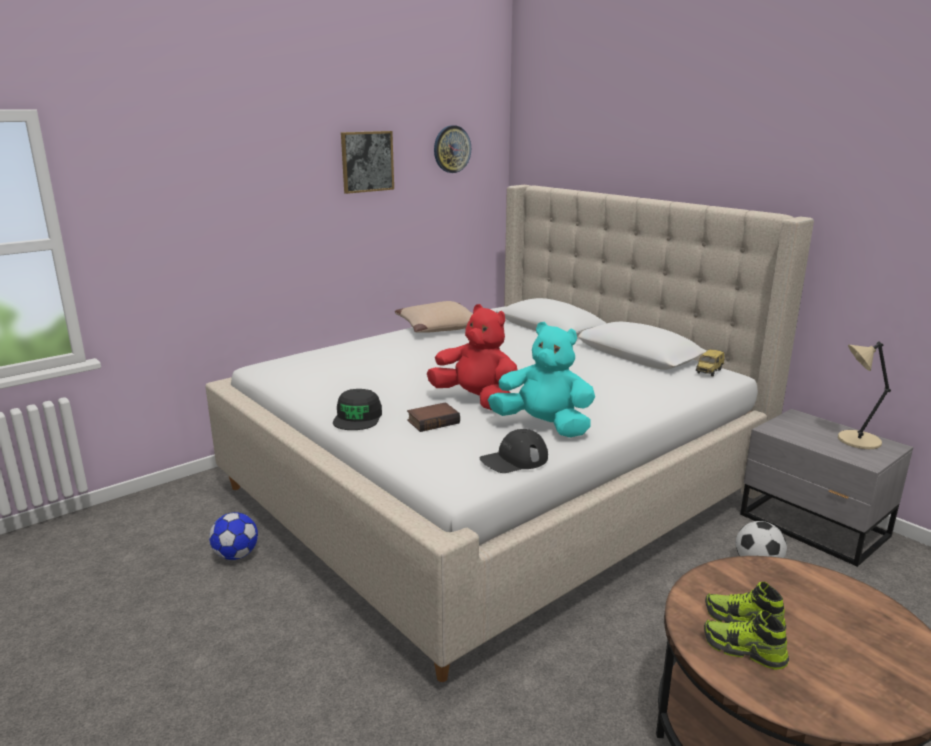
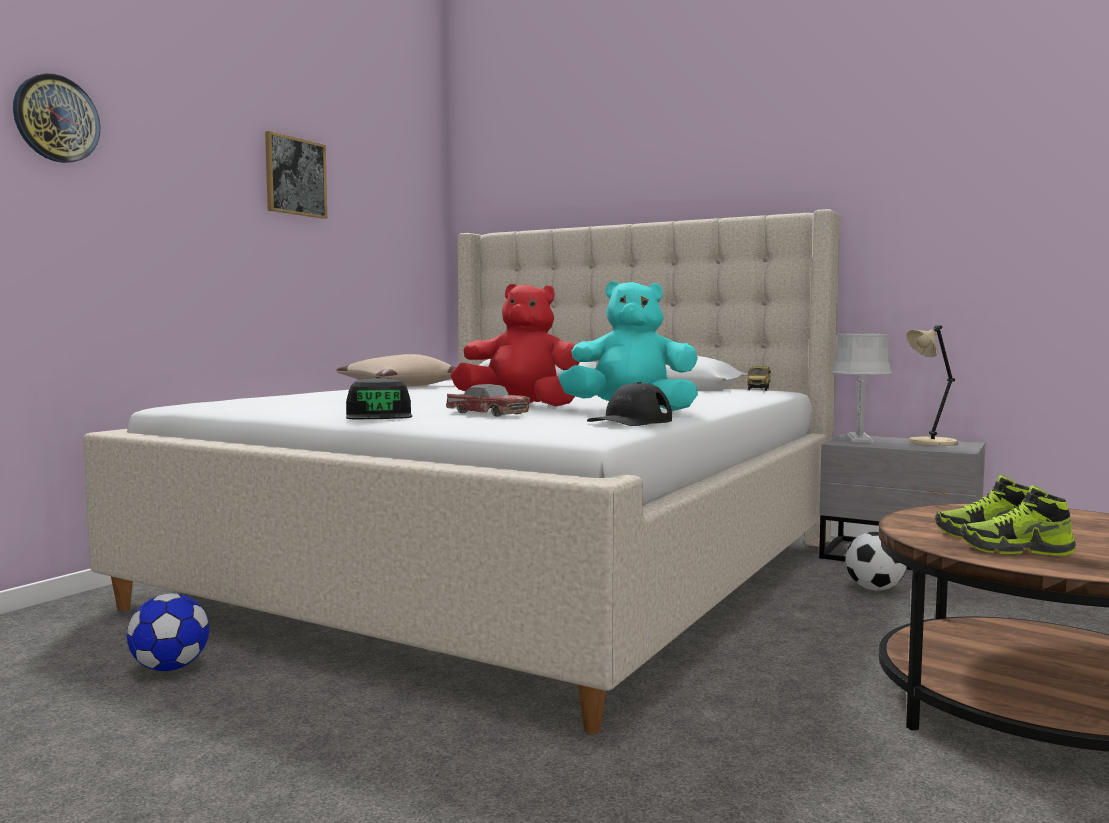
camera: 20 degrees left, 15 degrees down
(433, 421) = (487, 413): book -> toy car
(451, 149) = (389, 186): wall clock -> wall clock (56, 119)
(795, 424) = (859, 439): none -> grey table lamp

